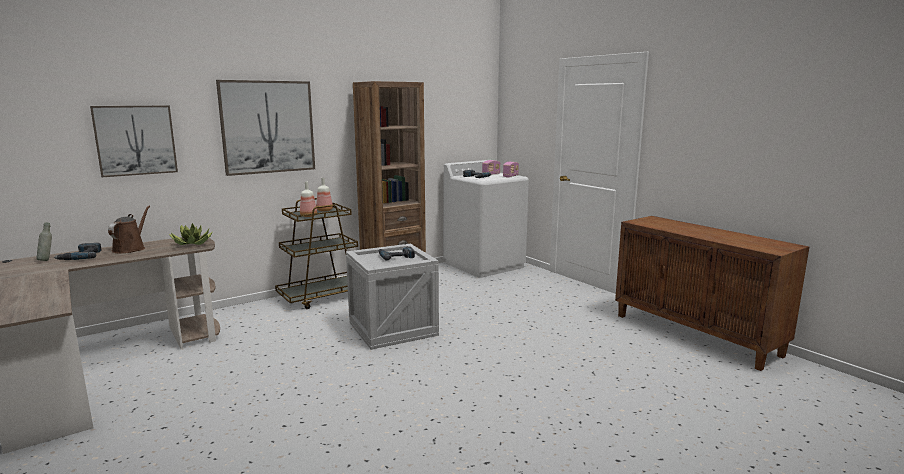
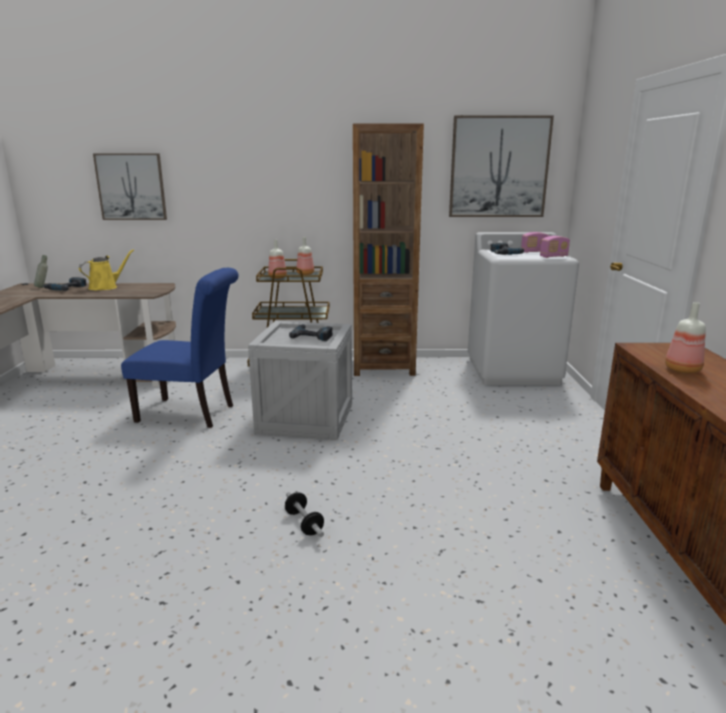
camera: 35 degrees right, 5 degrees up
(130, 248) = (106, 287): brown watering can -> yellow watering can
(192, 244) = (150, 290): potted plant -> none
(268, 127) = (255, 178): picture -> picture (499, 167)
(290, 351) = (191, 413): none -> blue chair
(499, 388) = (304, 523): none -> dumbbell
(674, 228) = (681, 370): none -> bottle

